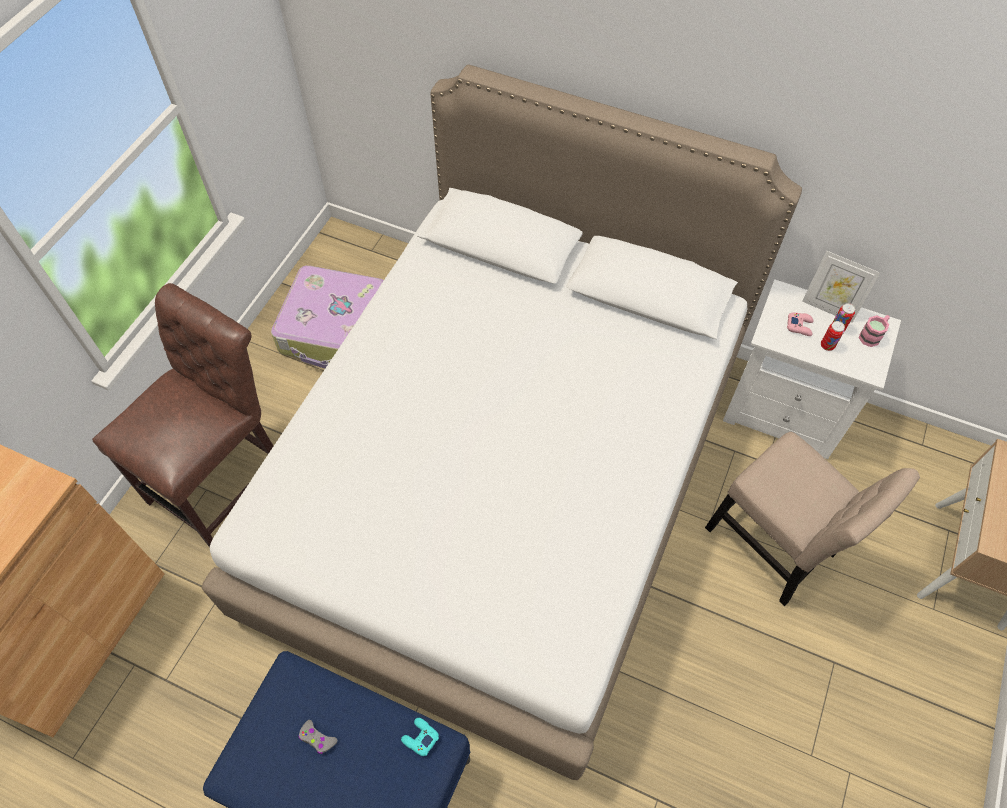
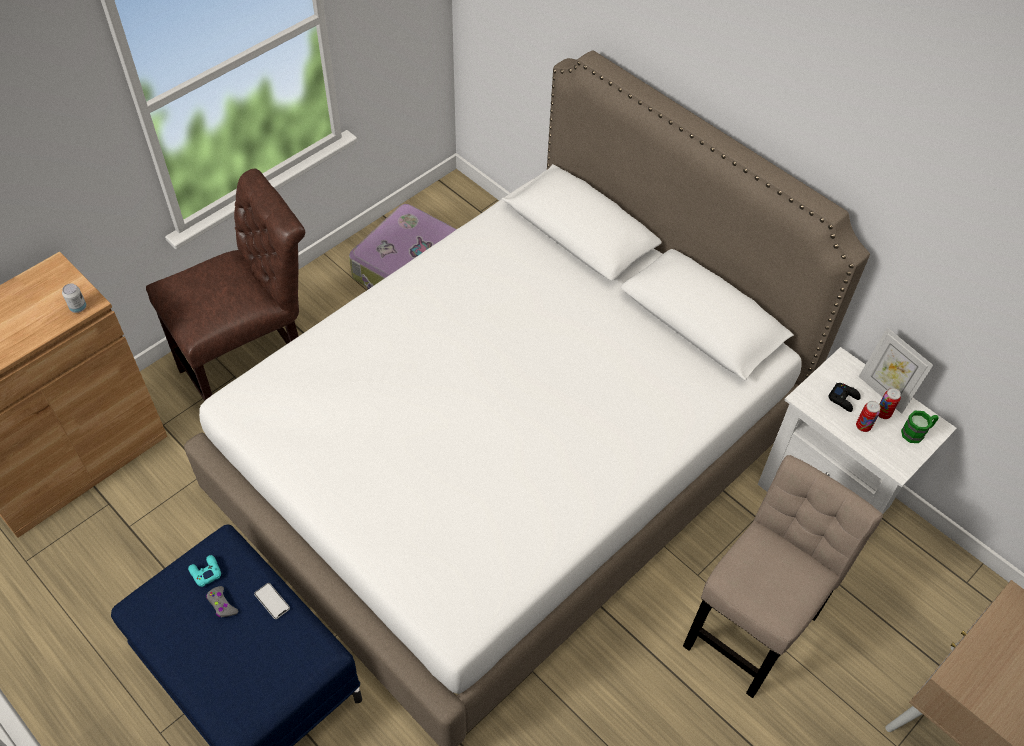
camera: 20 degrees right, 5 degrees down
(40, 495) = (78, 307): none -> can
(366, 714) = (272, 601): none -> phone
(420, 738) = (309, 639): turquoise game controller -> turquoise game controller (205, 572)
(774, 547) = (754, 623): beige chair -> beige chair turned 120 degrees counterclockwise
(799, 326) = (843, 399): pink game controller -> black game controller
(872, 335) = (917, 432): pink mug -> green mug

